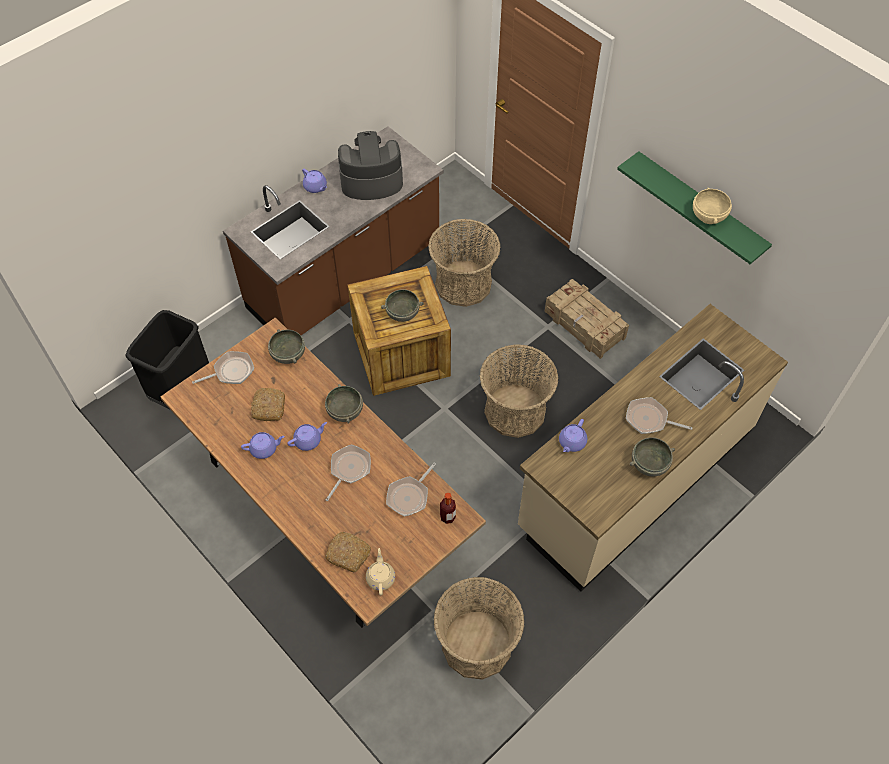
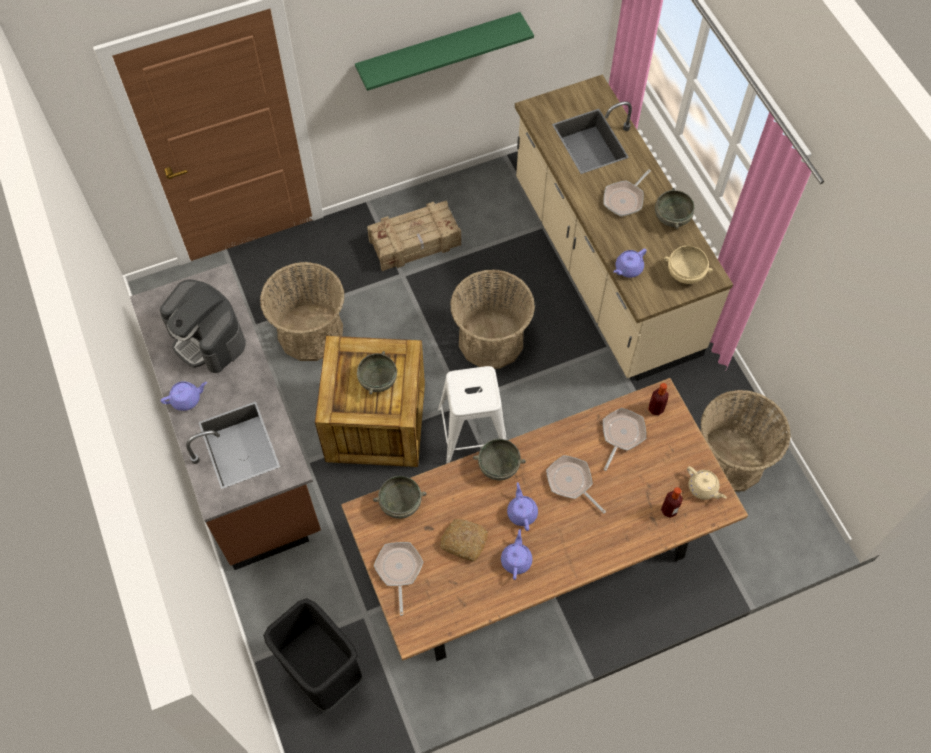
camera: 70 degrees left, 5 degrees up
(349, 554) = (669, 510): bread -> bottle
(371, 181) = (208, 339): coffee machine -> coffee machine turned 60 degrees counterclockwise
(380, 577) = (703, 488): beige teapot -> beige teapot turned 150 degrees counterclockwise
(409, 496) = (621, 435): frying pan -> frying pan turned 120 degrees counterclockwise
(420, 424) = (472, 432): none -> white stool
(571, 442) = (628, 269): purple teapot -> purple teapot turned 90 degrees clockwise
(709, 216) = (466, 42): beige bowl -> beige bowl (685, 273)

